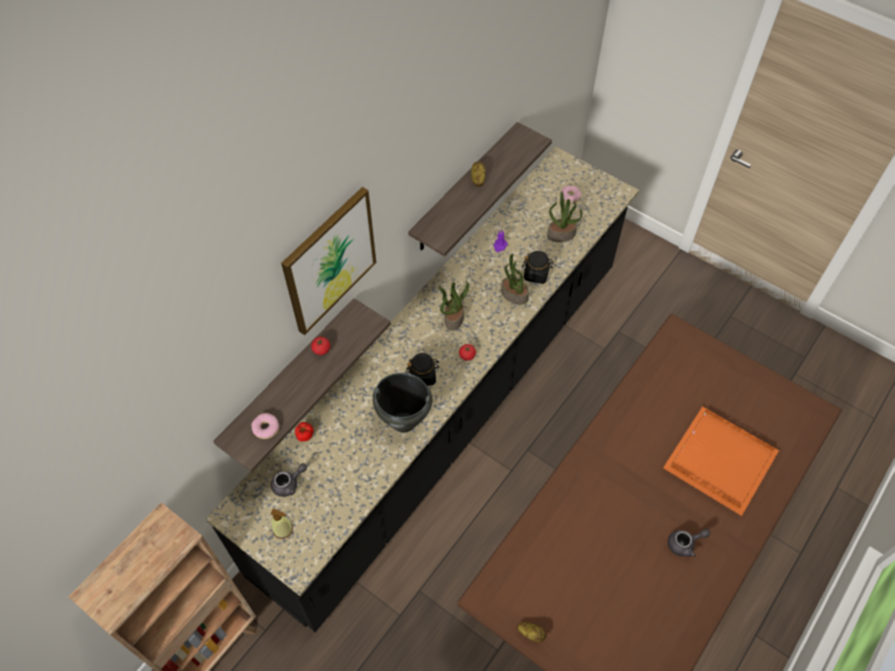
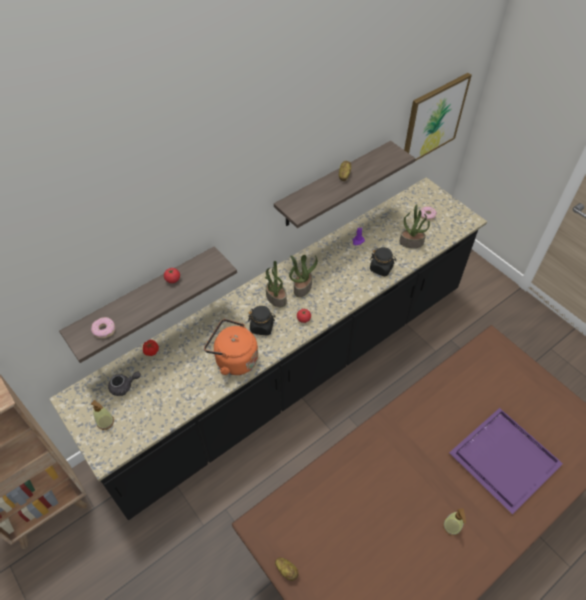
camera: 15 degrees right, 5 degrees down
(329, 261) = (188, 201): picture -> picture (433, 119)
(404, 422) = (234, 359): black cooking pot -> orange kettle
(513, 295) = (357, 280): potted plant -> potted plant (275, 298)
(685, 544) = (452, 526): grey teapot -> soap dispenser
(719, 458) = (504, 457): orange tray -> purple tray

